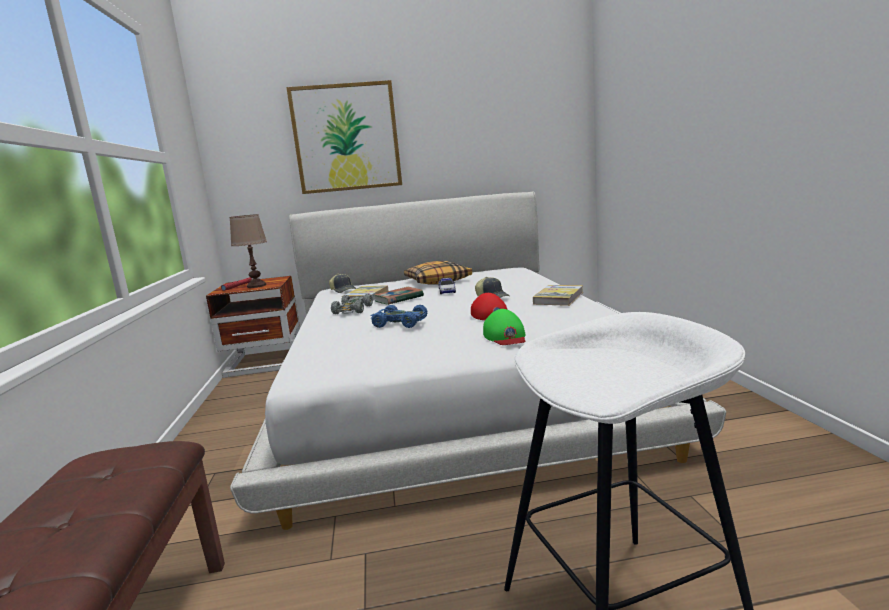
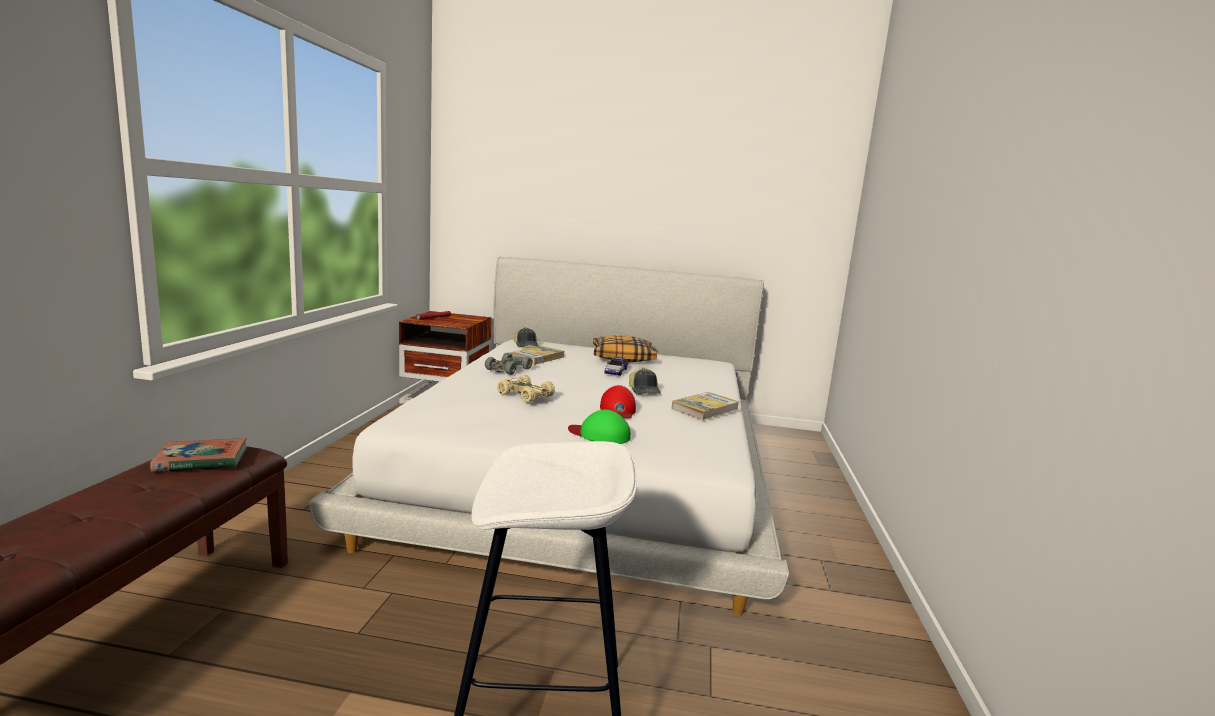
camera: 15 degrees right, 0 degrees up
(257, 286) = (449, 321): brown table lamp -> none
(346, 138) = (571, 188): picture -> none
(399, 299) = (560, 368): book -> book (201, 460)
(399, 323) = (524, 395): blue toy car -> beige toy car
(505, 336) = (599, 435): green cap -> green cap turned 105 degrees clockwise

